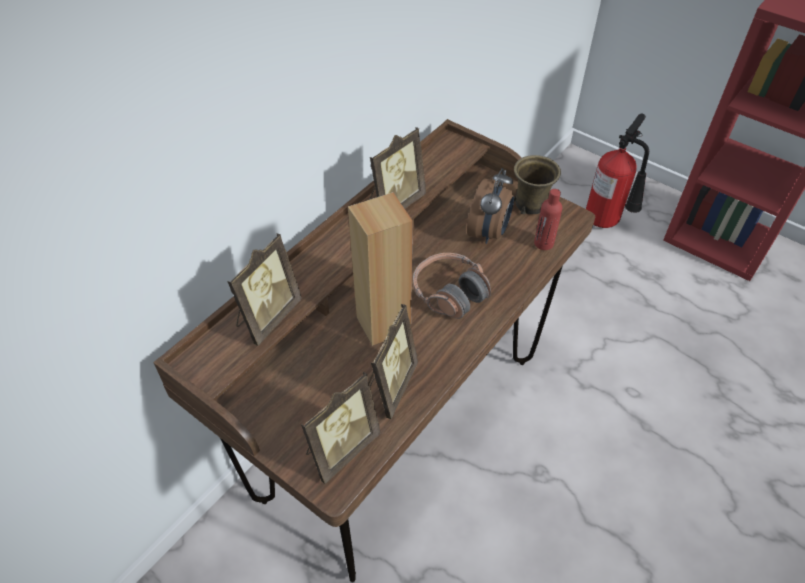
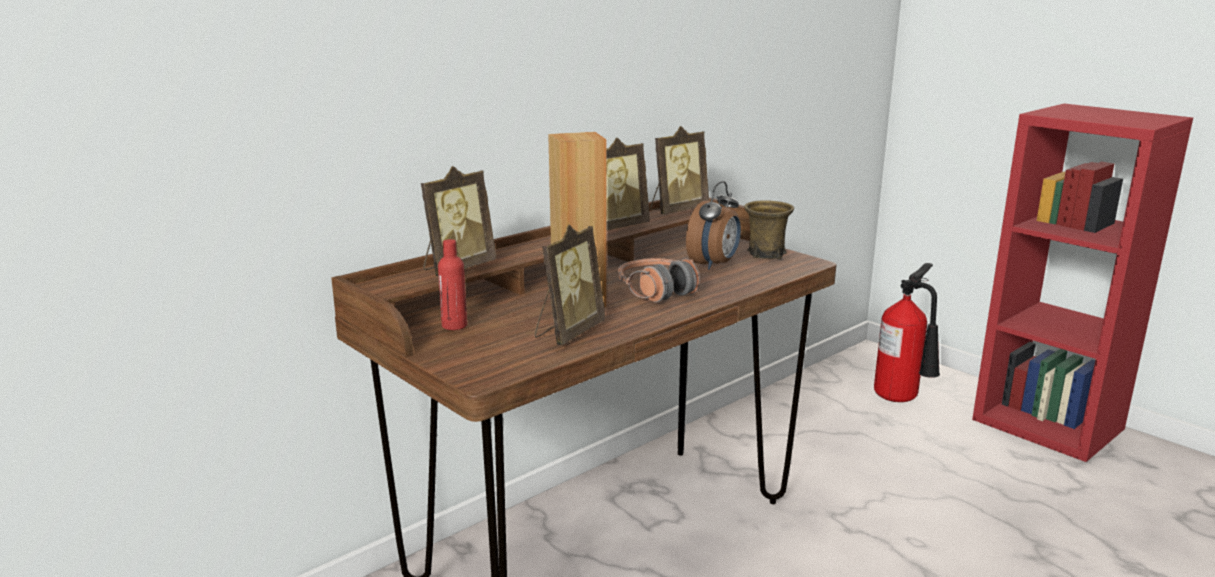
camera: 10 degrees right, 30 degrees down
(340, 448) = (499, 360): picture frame -> picture frame (677, 210)
(543, 243) = (772, 273): red bottle -> red bottle (454, 325)

